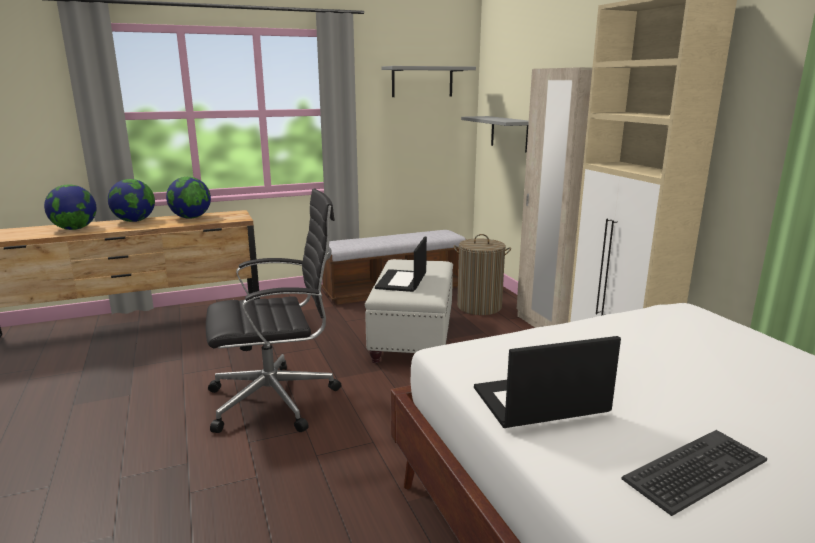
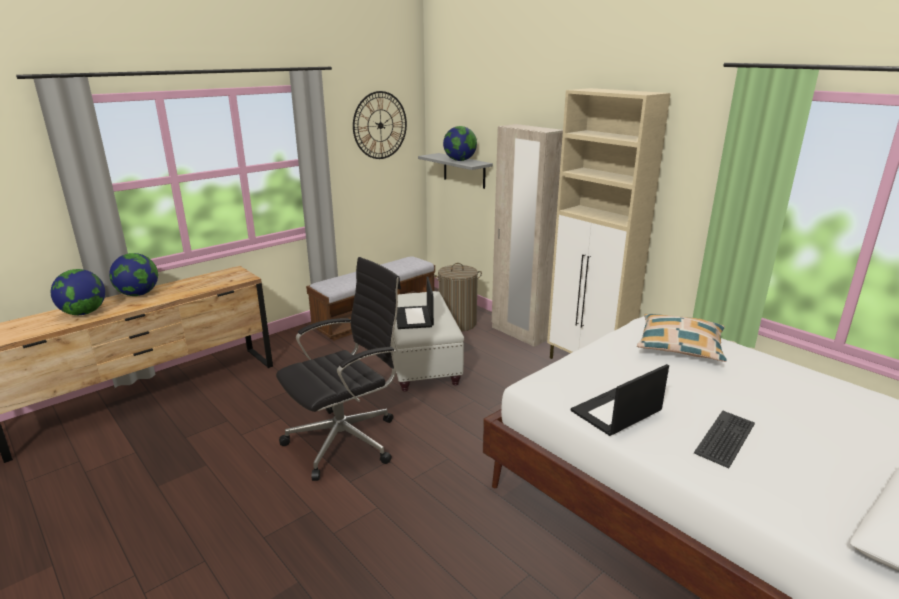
camera: 20 degrees left, 5 degrees up
(191, 218) = (194, 282): globe -> globe (459, 160)
(422, 81) = (380, 125): grey shelf -> wall clock
(703, 340) = (680, 346): none -> pillow

